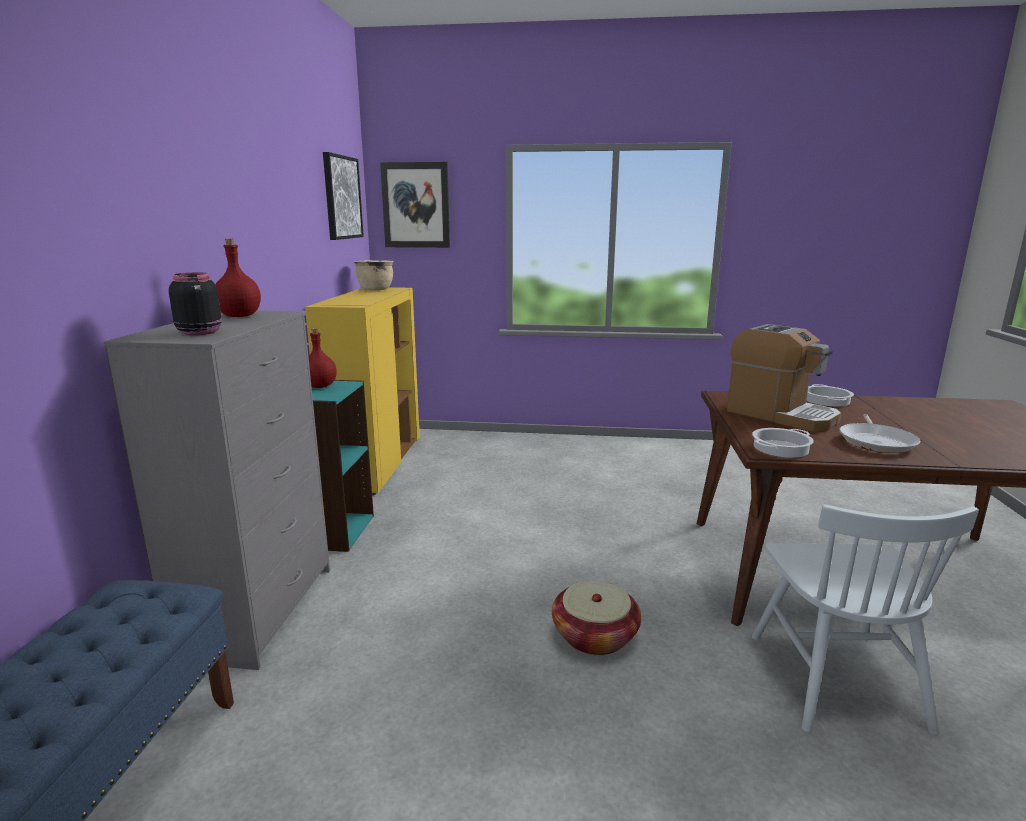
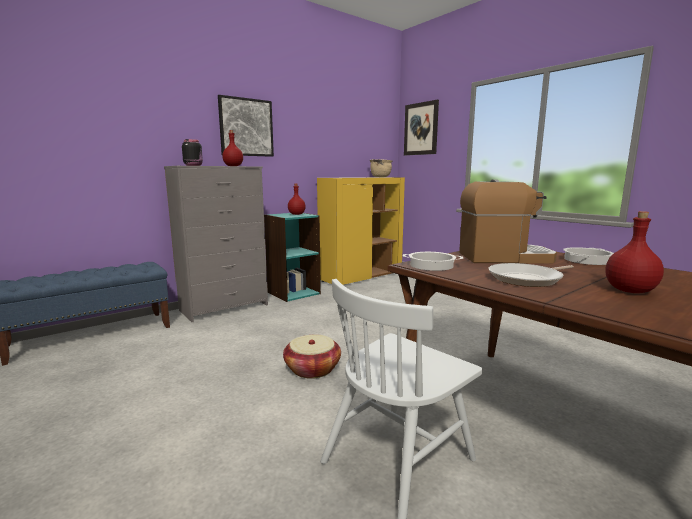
camera: 45 degrees right, 5 degrees down
(342, 197) = (369, 125): picture -> picture (246, 127)
(780, 415) = (504, 258): coffee machine -> coffee machine turned 90 degrees counterclockwise
(943, 433) = (631, 291): none -> red bottle

